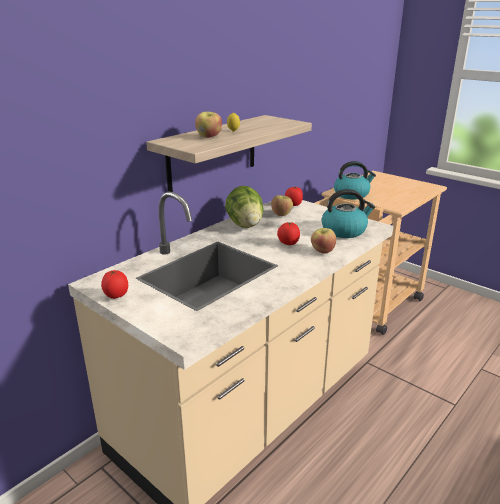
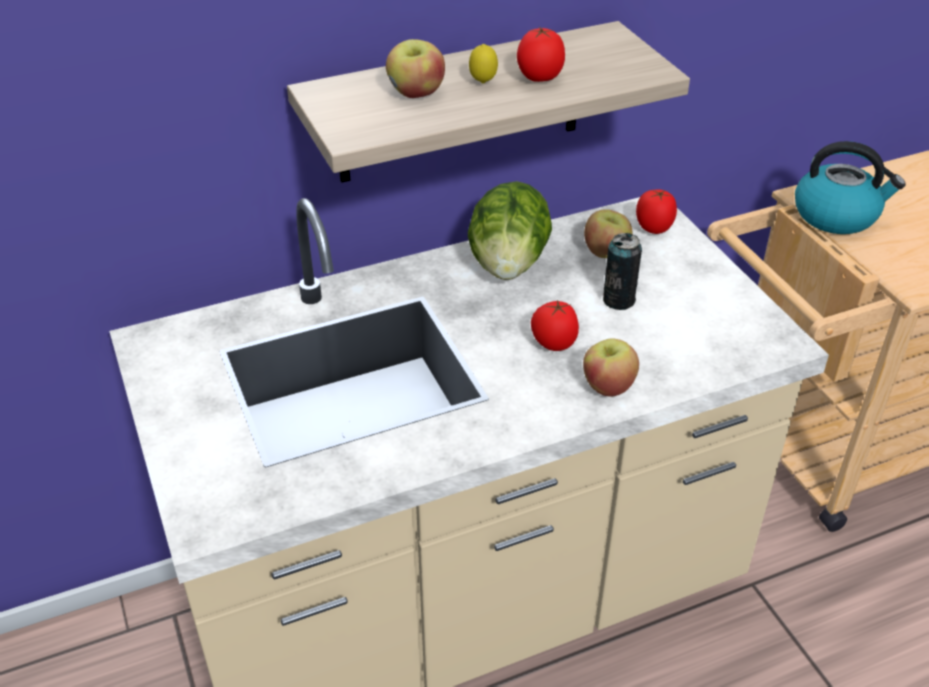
camera: 25 degrees right, 15 degrees up
(116, 296) = (161, 386): tomato -> tomato (539, 78)
(301, 226) = (618, 300): none -> can
(344, 230) = (702, 339): kettle -> none

